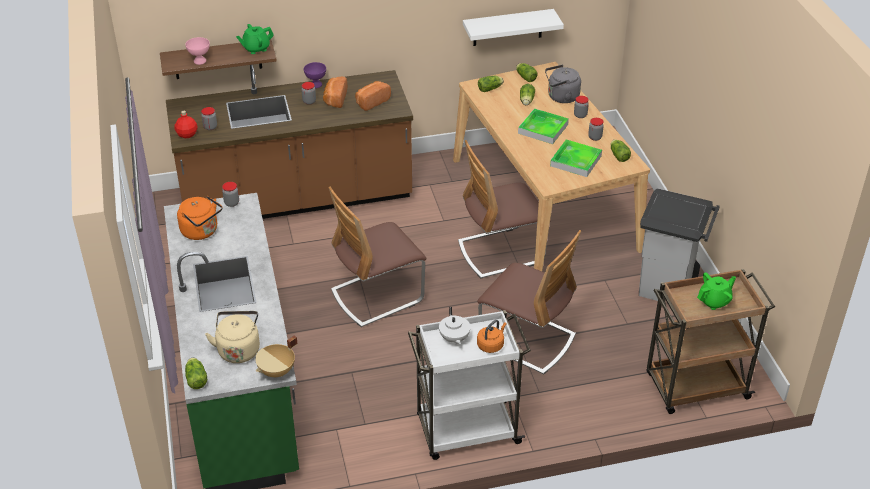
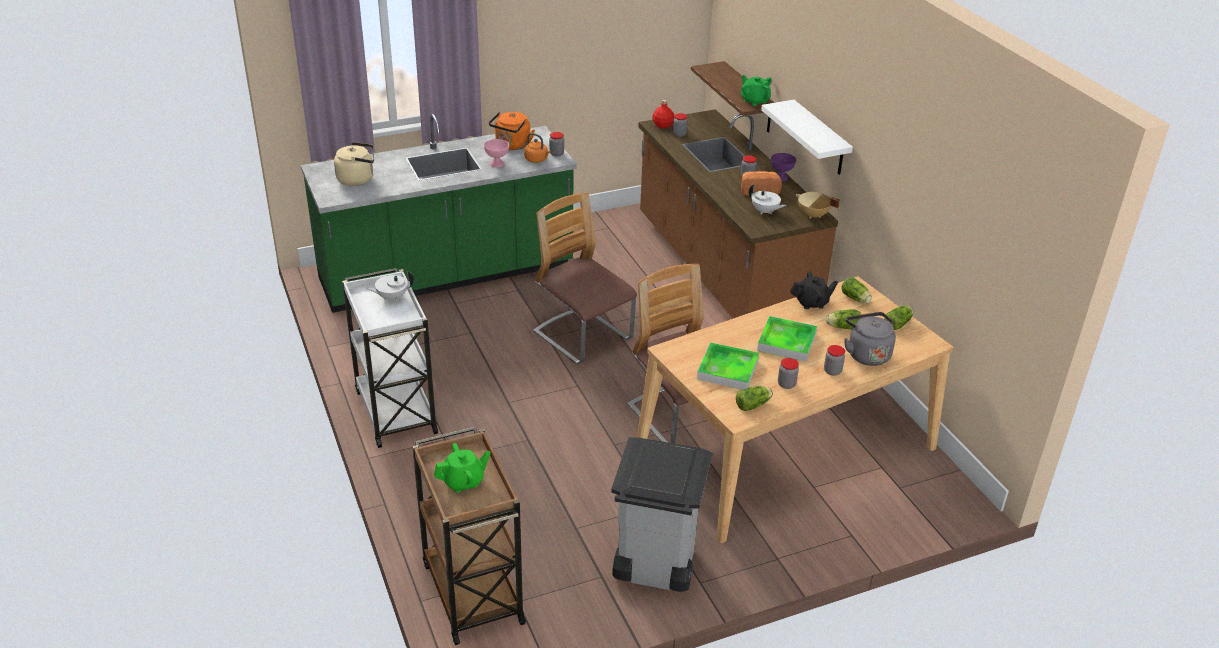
camera: 80 degrees right, 5 degrees down
(196, 378) = (324, 166): lettuce -> none
(200, 61) = (717, 79): pink bowl -> pink bowl (497, 164)
(277, 371) = (329, 199): beige cooking pot -> beige cooking pot (813, 215)
(371, 102) = (765, 212): bread -> white teapot
(491, 345) = (383, 320): orange kettle -> orange kettle (537, 160)
(493, 109) = (812, 303): none -> black teapot
(507, 27) = (932, 261): white shelf -> white shelf (820, 139)
(527, 340) = (533, 445): chair -> none
(714, 301) = (463, 481): green teapot -> green teapot turned 75 degrees counterclockwise

